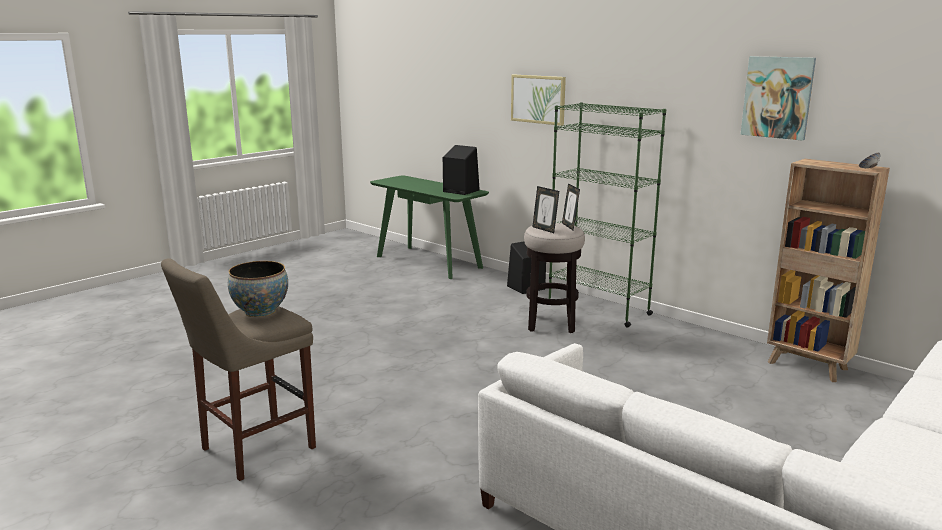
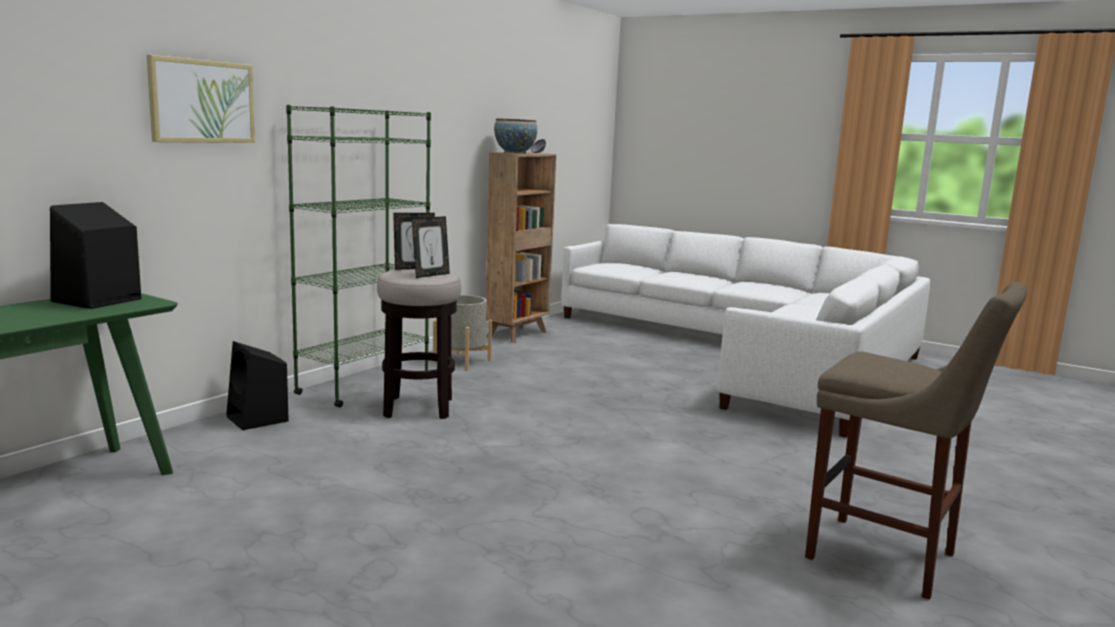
camera: 100 degrees left, 5 degrees down
(260, 311) = (873, 366): bowl -> bowl (515, 153)
(680, 339) = (462, 361): none -> grey planter
(777, 97) = (463, 96): picture -> none

